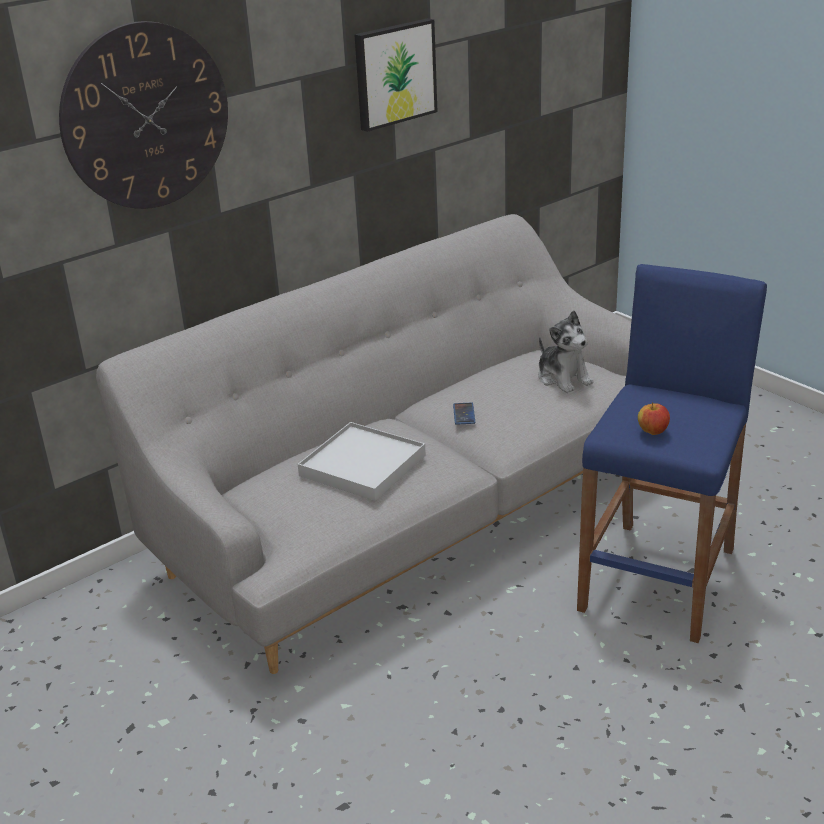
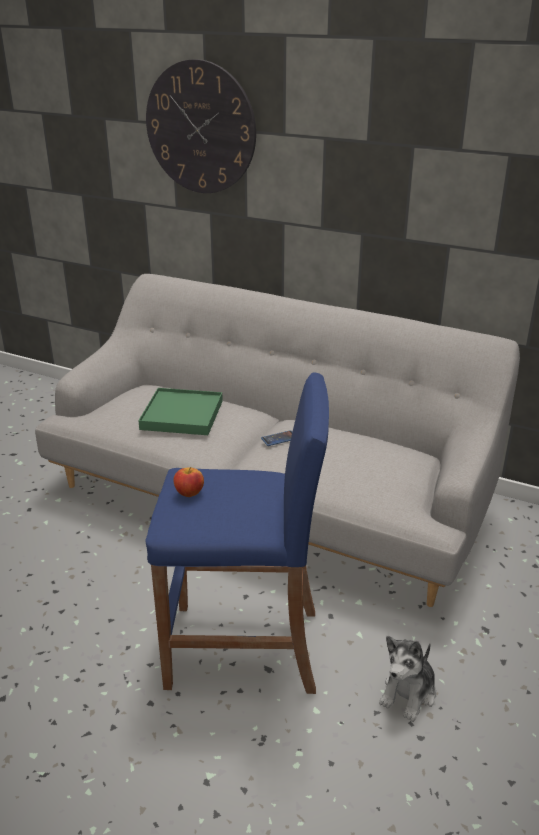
camera: 65 degrees right, 0 degrees up
(362, 465) = (182, 415): white tray -> green tray
(394, 73) = (411, 162): picture -> none
(563, 378) = (373, 473): plush toy -> plush toy (409, 693)

